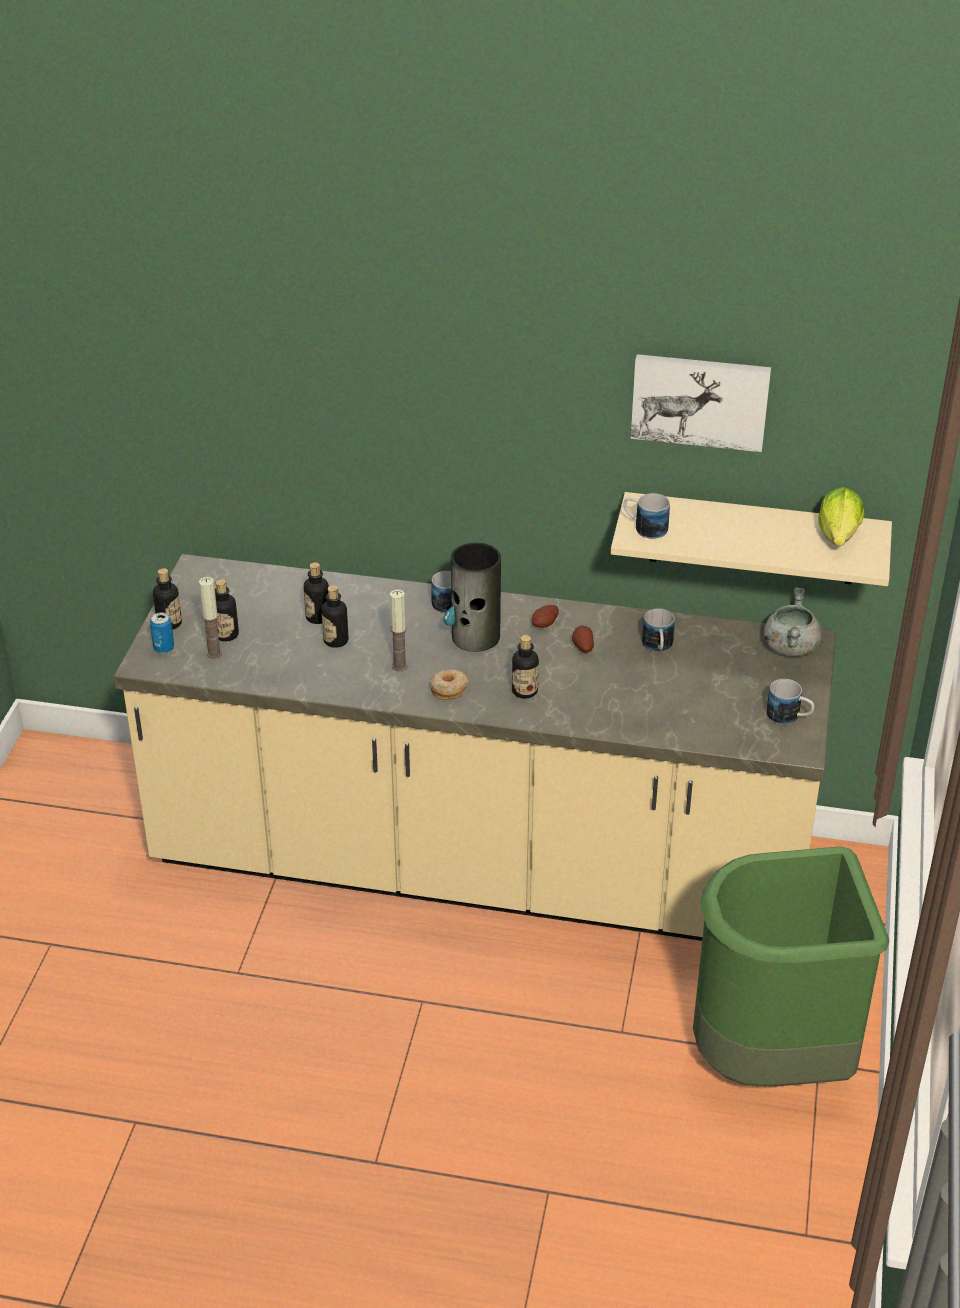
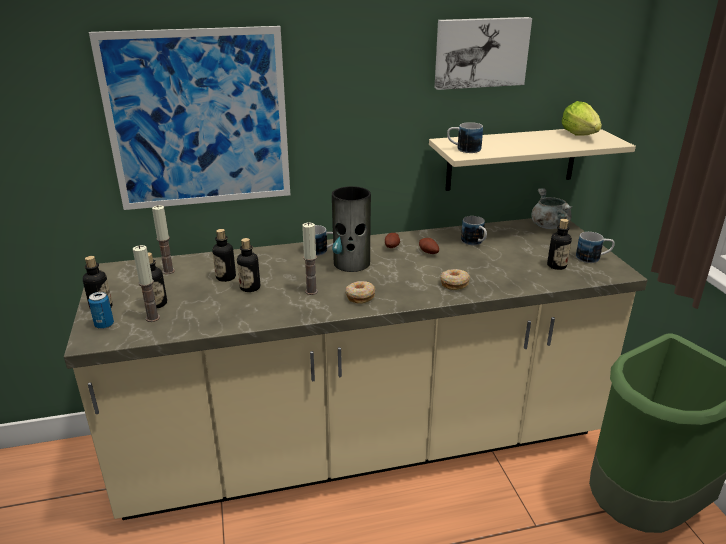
camera: 25 degrees left, 10 degrees down
(260, 589) = (168, 271): none -> candle
(322, 420) = (199, 120): none -> picture
(524, 691) = (414, 284): bottle -> bottle (556, 266)
(572, 703) = (454, 283): none -> donut

